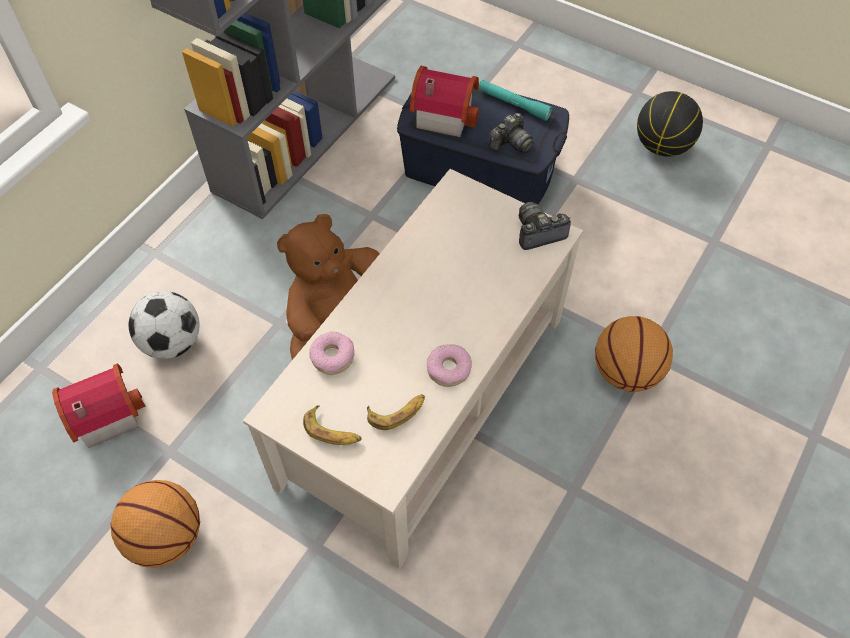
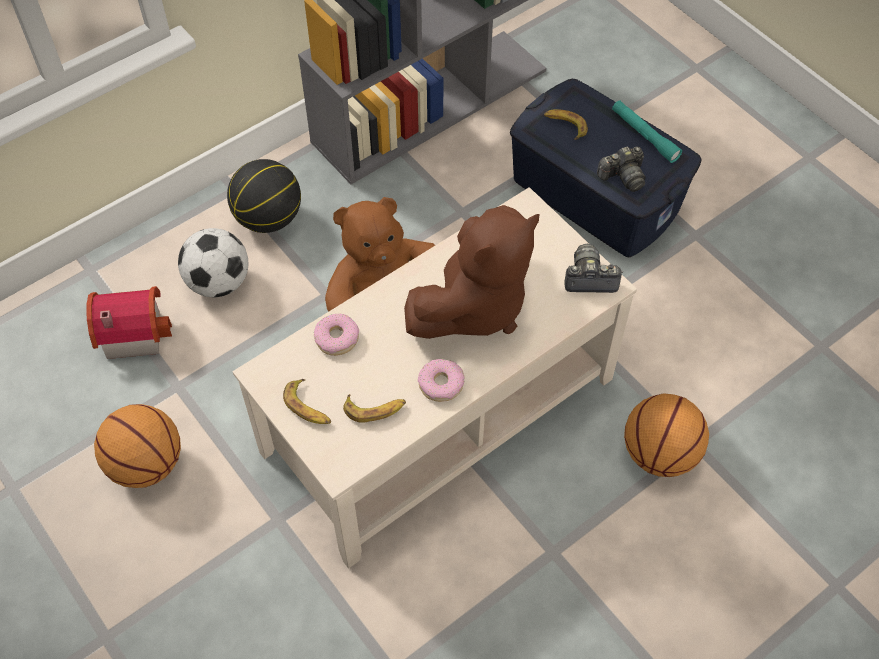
camera: 20 degrees right, 0 degrees up
(443, 114) = (565, 126): toy house -> banana
(447, 287) = (474, 305): none -> brown plush toy
(662, 146) = (811, 225): basketball -> basketball (269, 218)

